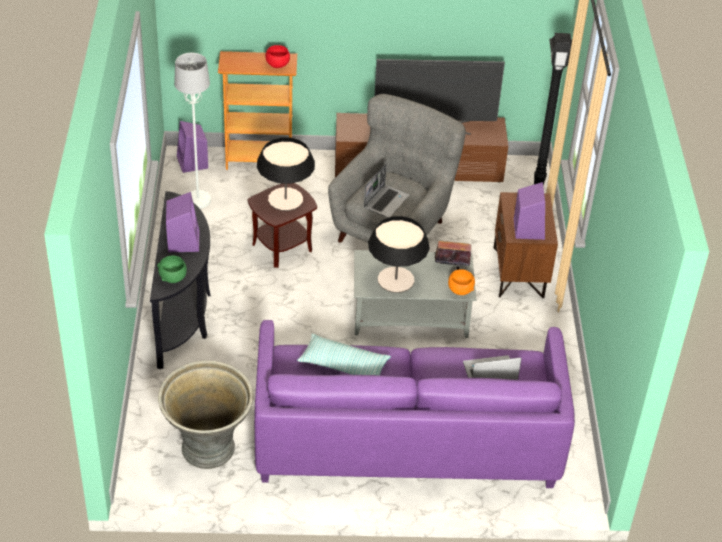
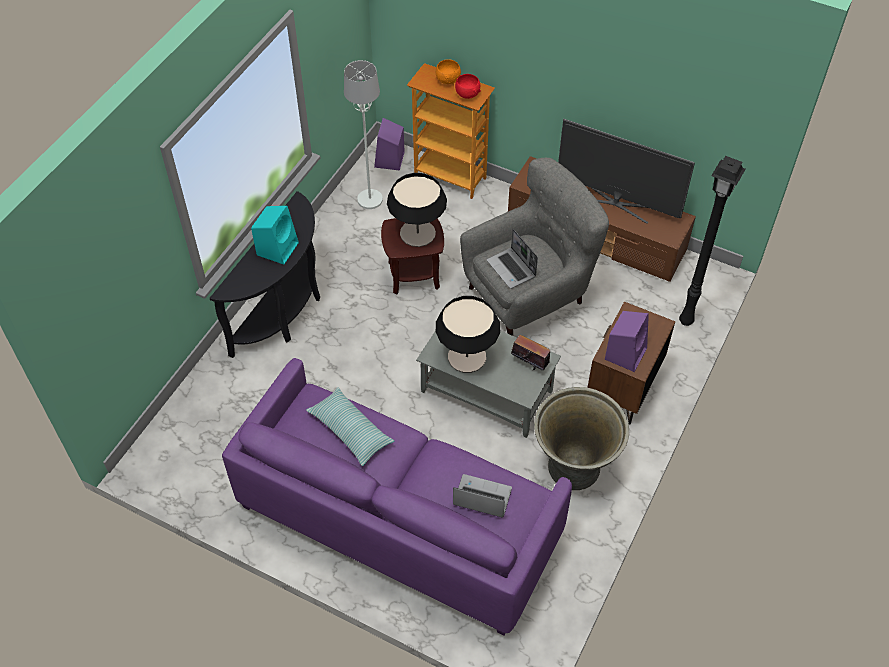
camera: 30 degrees right, 10 degrees up
(173, 278) = (243, 283): green bowl -> none
(183, 240) = (278, 248): purple speaker -> turquoise speaker
(208, 449) = (219, 454): grey planter -> grey planter (573, 469)
(386, 201) = (512, 269): laptop -> laptop turned 90 degrees clockwise
(460, 290) = (521, 392): orange bowl -> orange bowl (448, 80)

